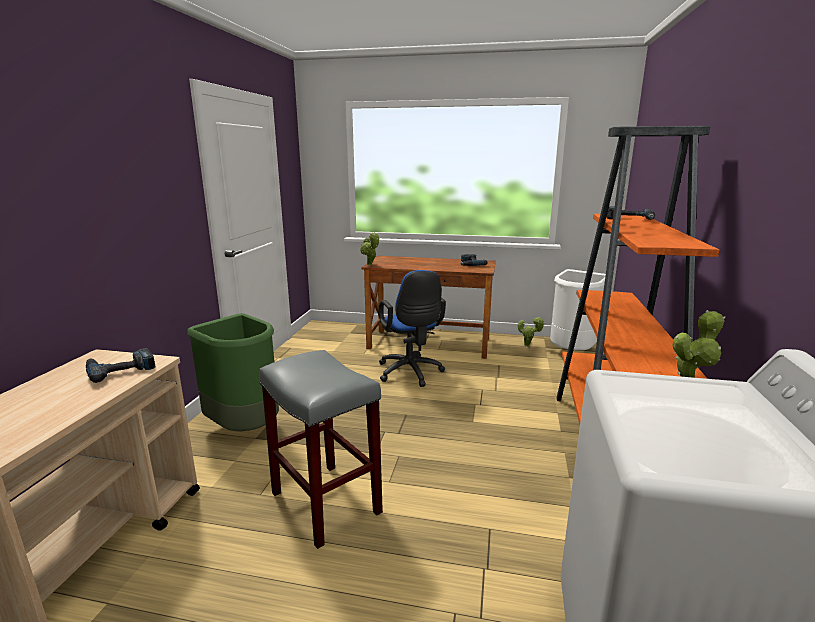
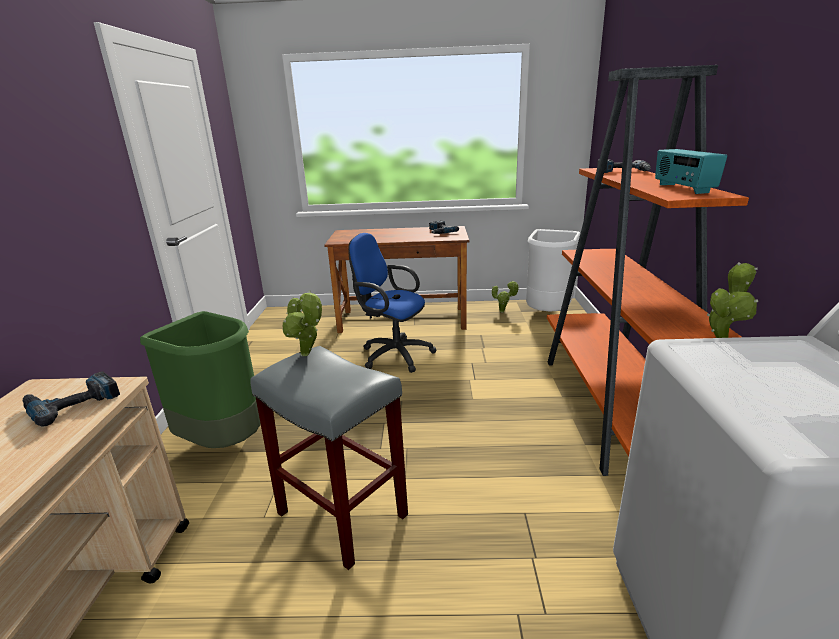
camera: 10 degrees left, 5 degrees up
(370, 265) = (333, 241): potted plant -> potted plant (307, 355)
(411, 373) = (393, 354): blue office chair -> blue office chair turned 150 degrees clockwise
(665, 237) = (682, 189): none -> radio

